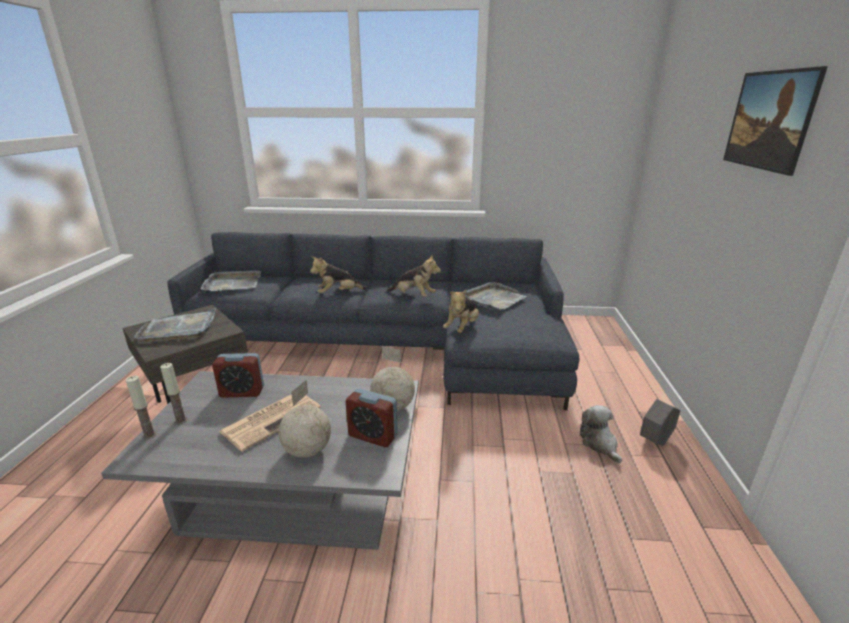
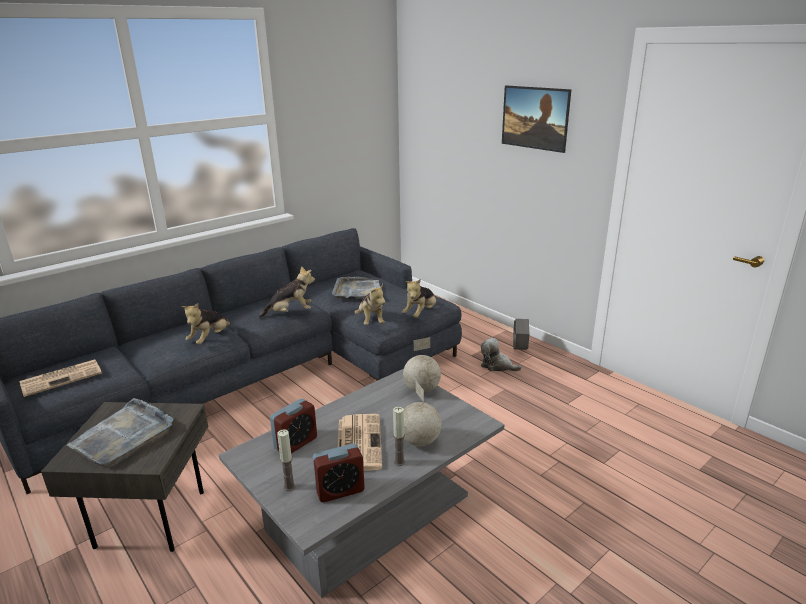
camera: 45 degrees left, 0 degrees up
(149, 435) = (286, 510): candle -> candle (399, 462)
(233, 283) = (62, 377): grey tray -> newspaper
(373, 436) = (441, 410): alarm clock -> alarm clock (340, 490)
(518, 341) = (420, 313): none -> plush toy

